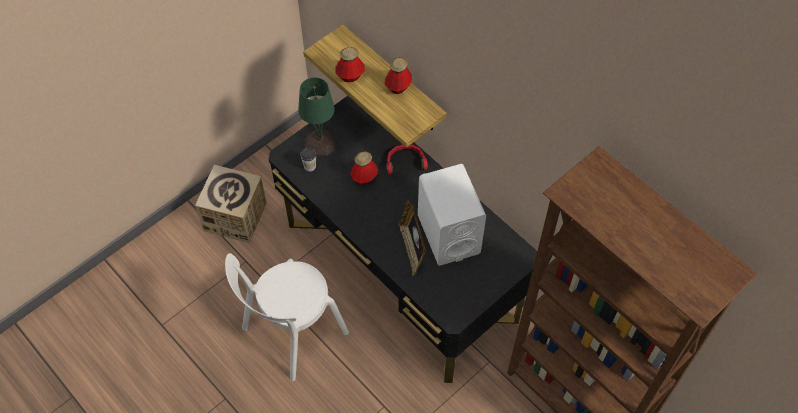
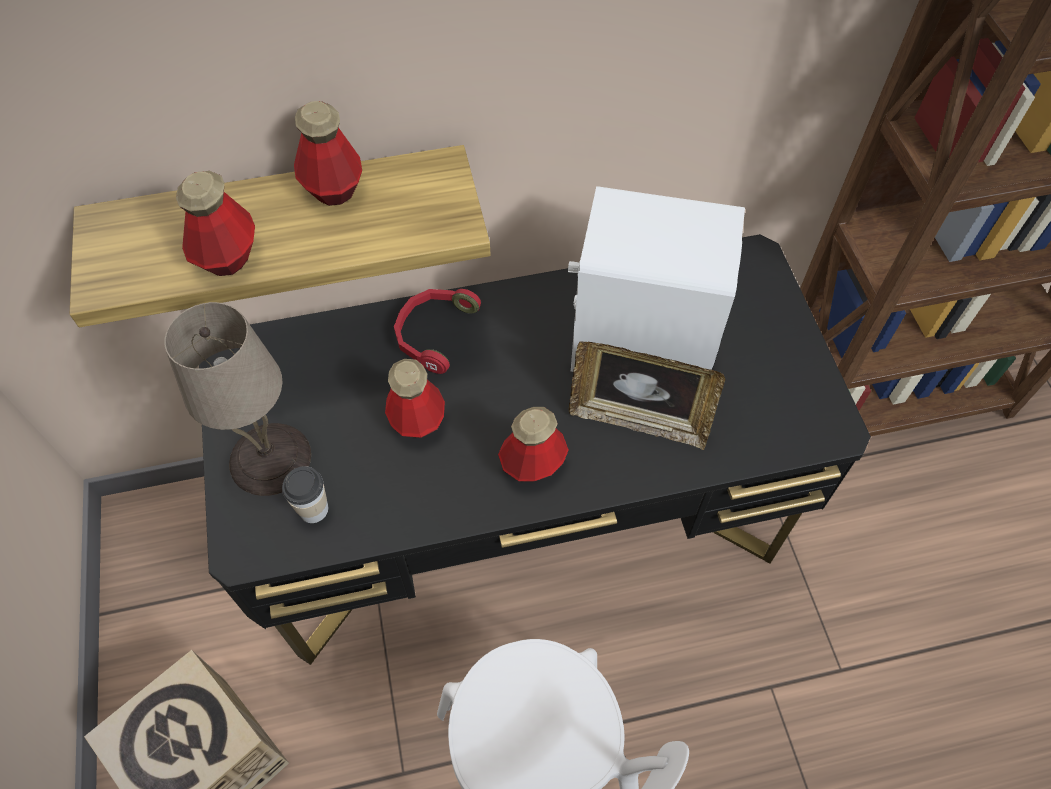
camera: 60 degrees left, 0 degrees up
(320, 142) = (269, 457): green table lamp -> beige table lamp
(370, 223) = (533, 464): none -> bottle

